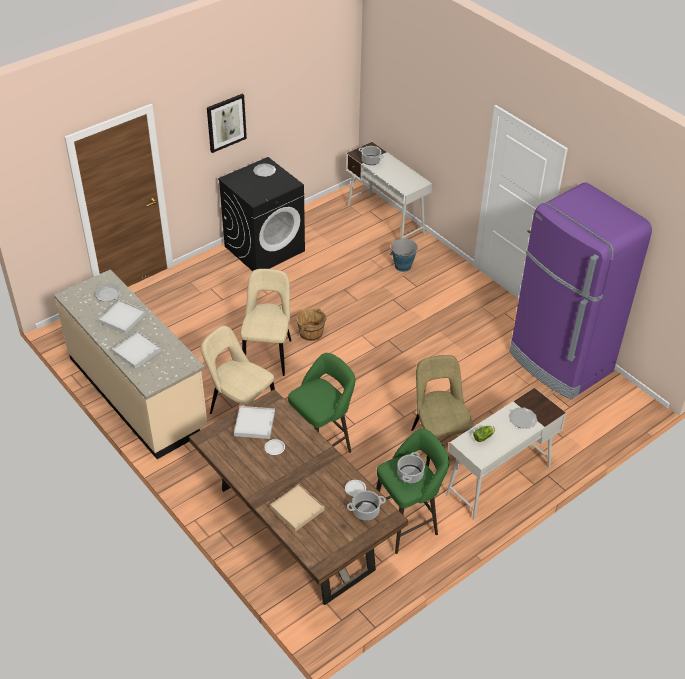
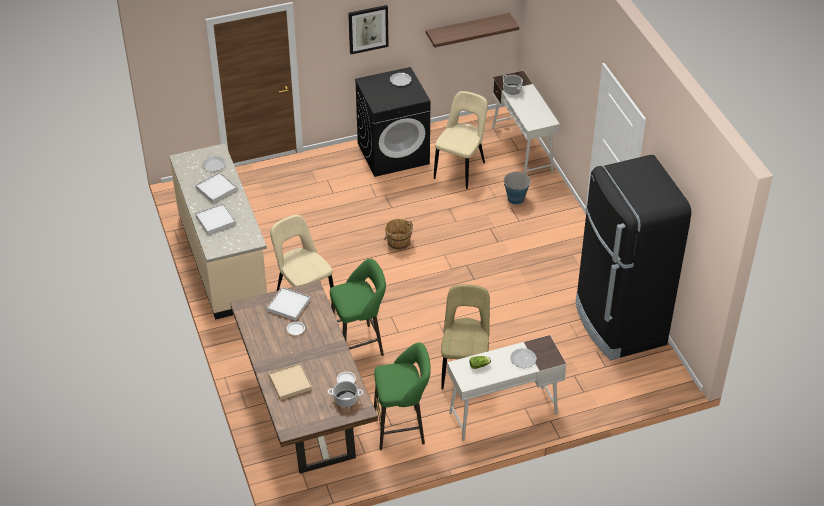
camera: 20 degrees right, 0 degrees up
(268, 354) = (351, 252): beige chair -> beige chair (461, 169)
(315, 109) = (467, 29): none -> shelf
(410, 474) = (398, 380): cooking pot -> none
(560, 362) = (619, 324): purple fridge -> black fridge

